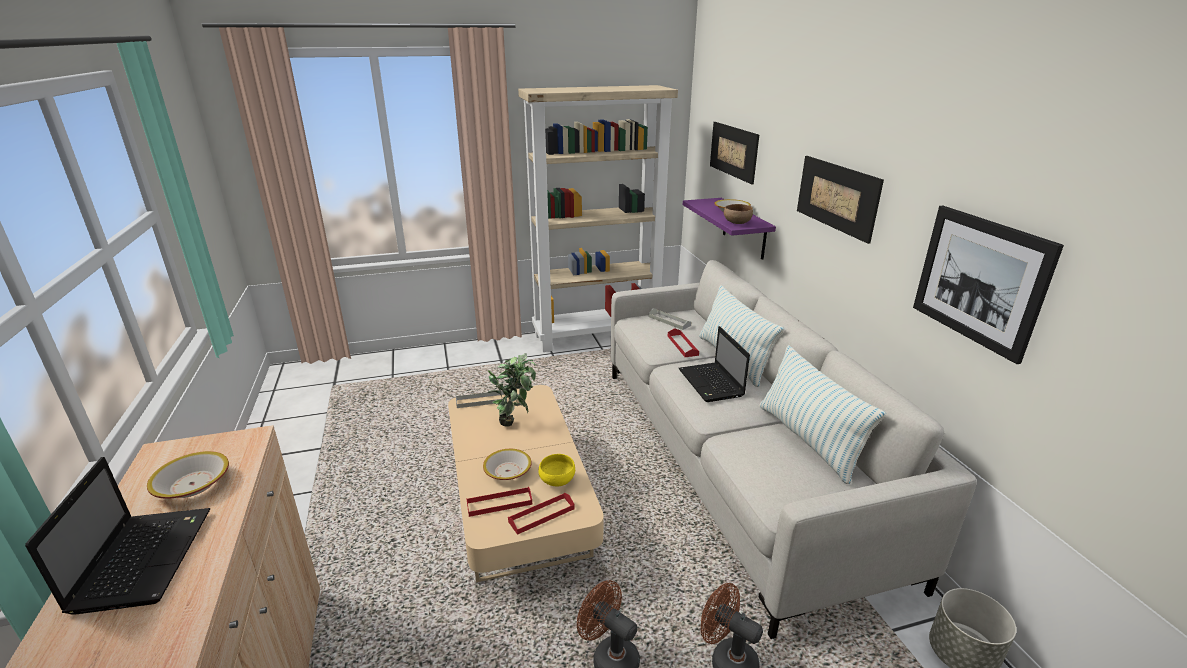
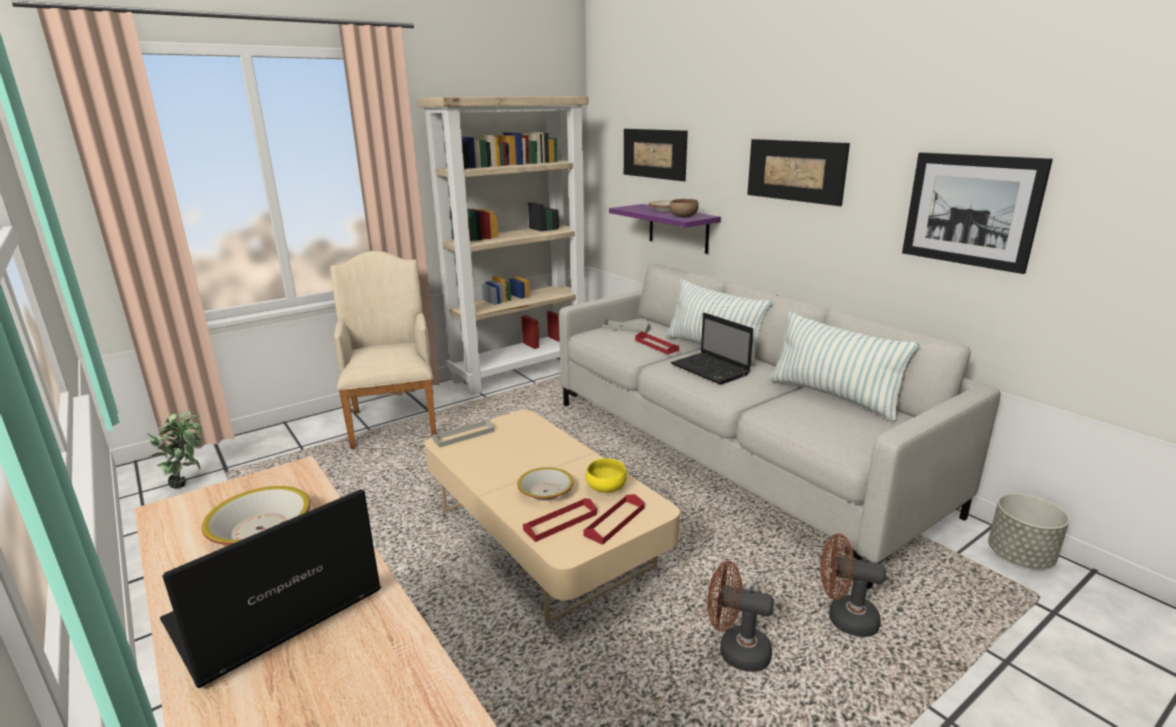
camera: 20 degrees left, 5 degrees down
(144, 557) = (271, 613): laptop -> laptop turned 105 degrees counterclockwise
(470, 365) = (394, 421): none -> beige armchair
(515, 421) = (517, 446): potted plant -> potted plant (189, 482)

